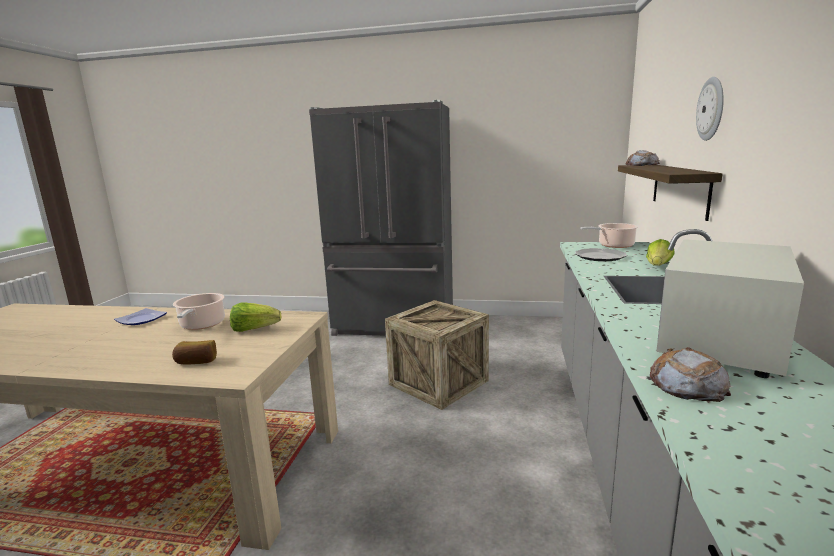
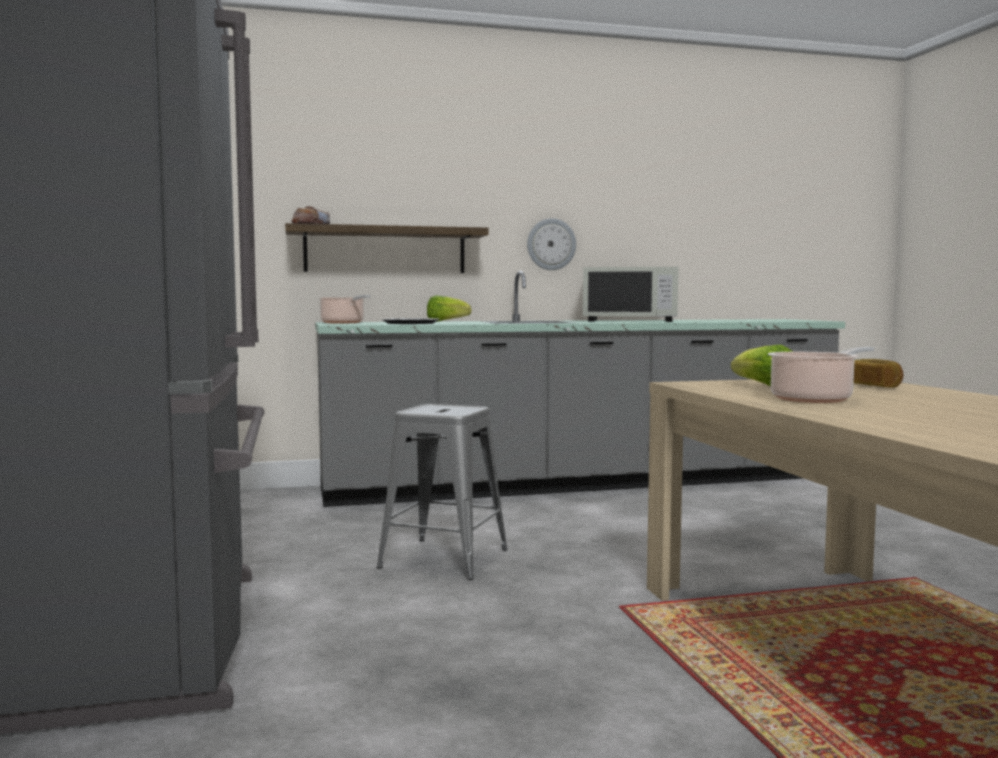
camera: 115 degrees left, 10 degrees down
(142, 319) = (896, 419): plate -> none
(438, 382) = (444, 558): crate -> grey stool
(686, 384) = (699, 321): bread -> none
(711, 109) = (440, 176): wall clock -> wall clock (551, 244)

